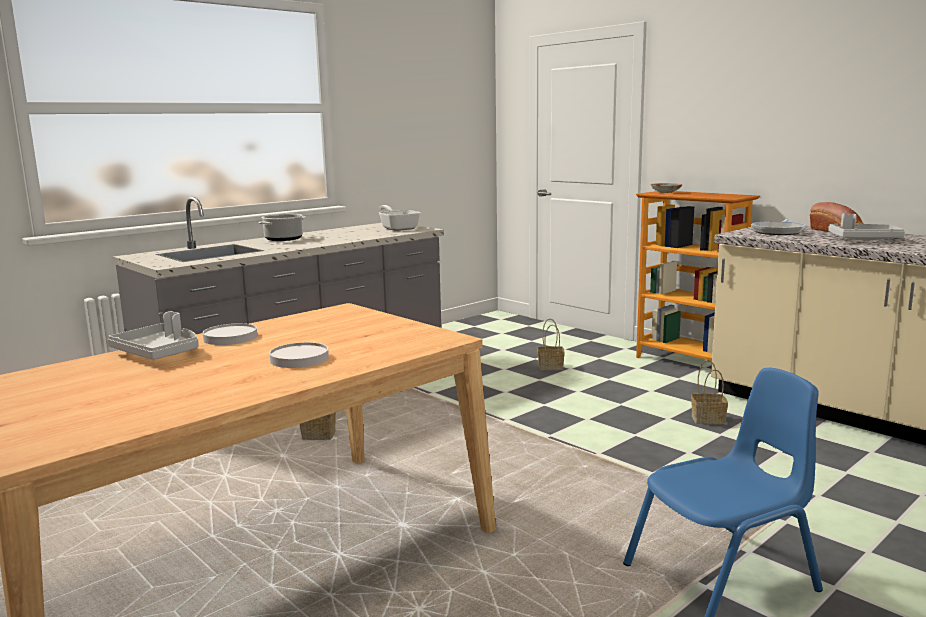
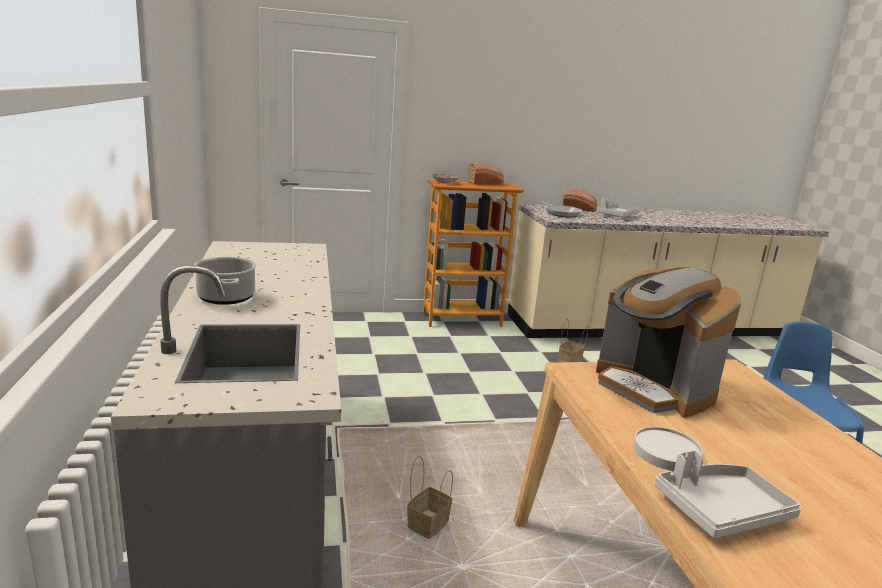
camera: 60 degrees left, 5 degrees up
(299, 358) = (778, 439): white plate -> none
(346, 326) = (653, 388): none -> coffee machine
(398, 228) = (277, 250): frying pan -> none
(551, 367) = (403, 357): basket -> none
(718, 194) = (486, 183): none -> bread

